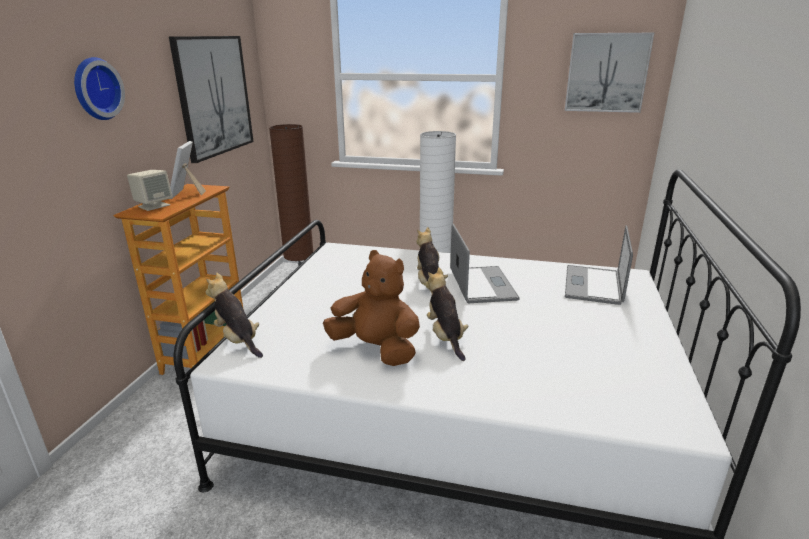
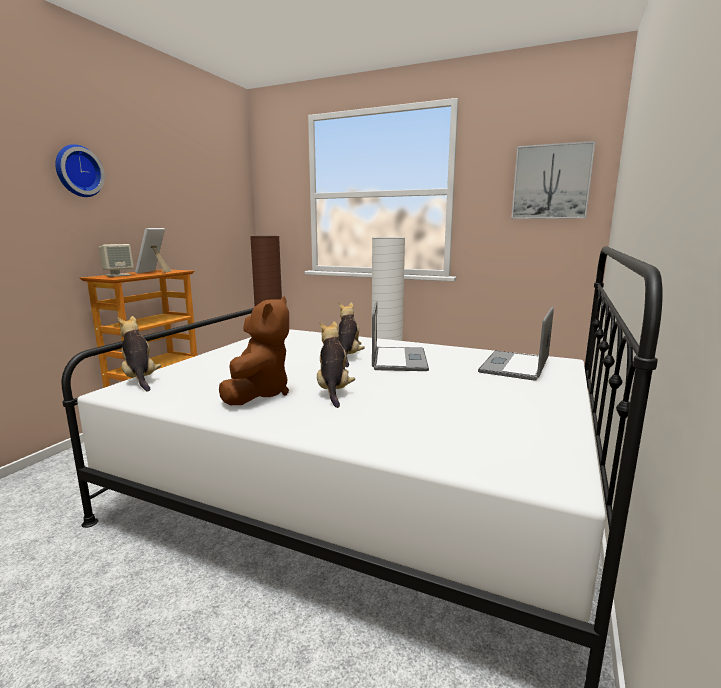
camera: 10 degrees right, 10 degrees down
(214, 96) = (201, 204): picture -> none
(376, 349) = (258, 393): brown plush toy -> brown plush toy turned 60 degrees clockwise

